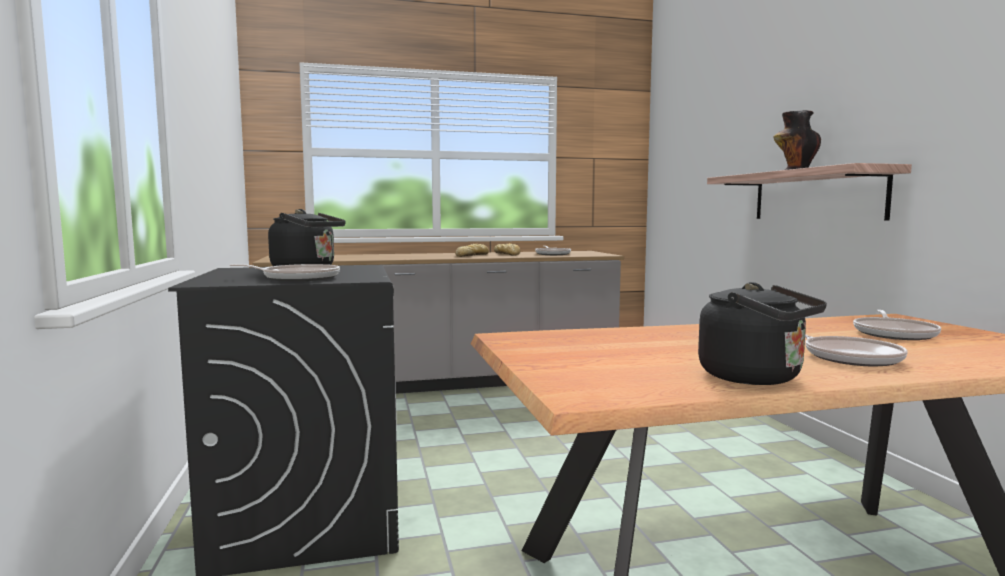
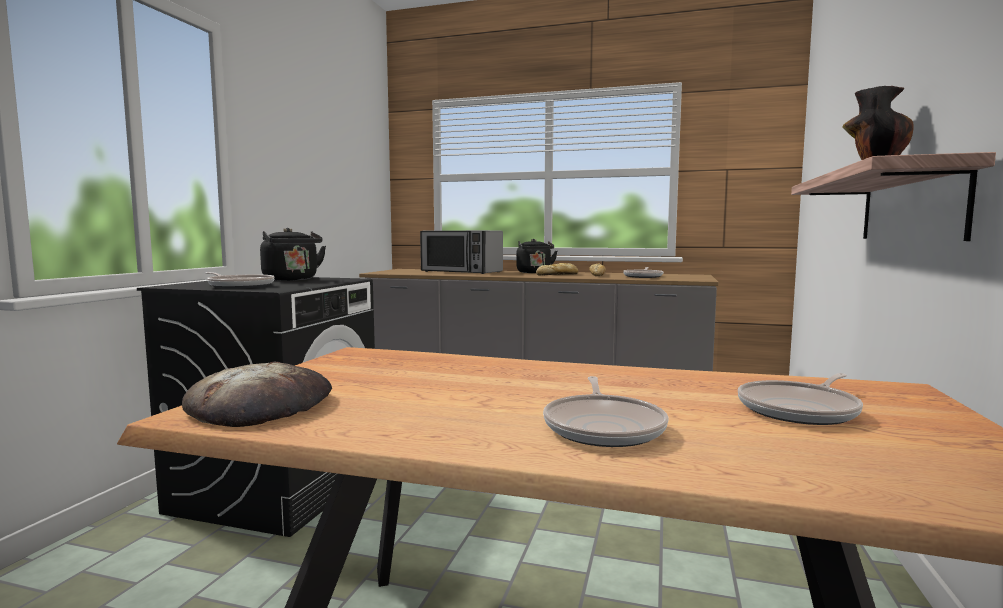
camera: 30 degrees right, 0 degrees up
(363, 256) = (461, 272): none -> microwave
(602, 382) = (261, 405): none -> bread
(756, 378) = (402, 429): black kettle -> black kettle (534, 272)

